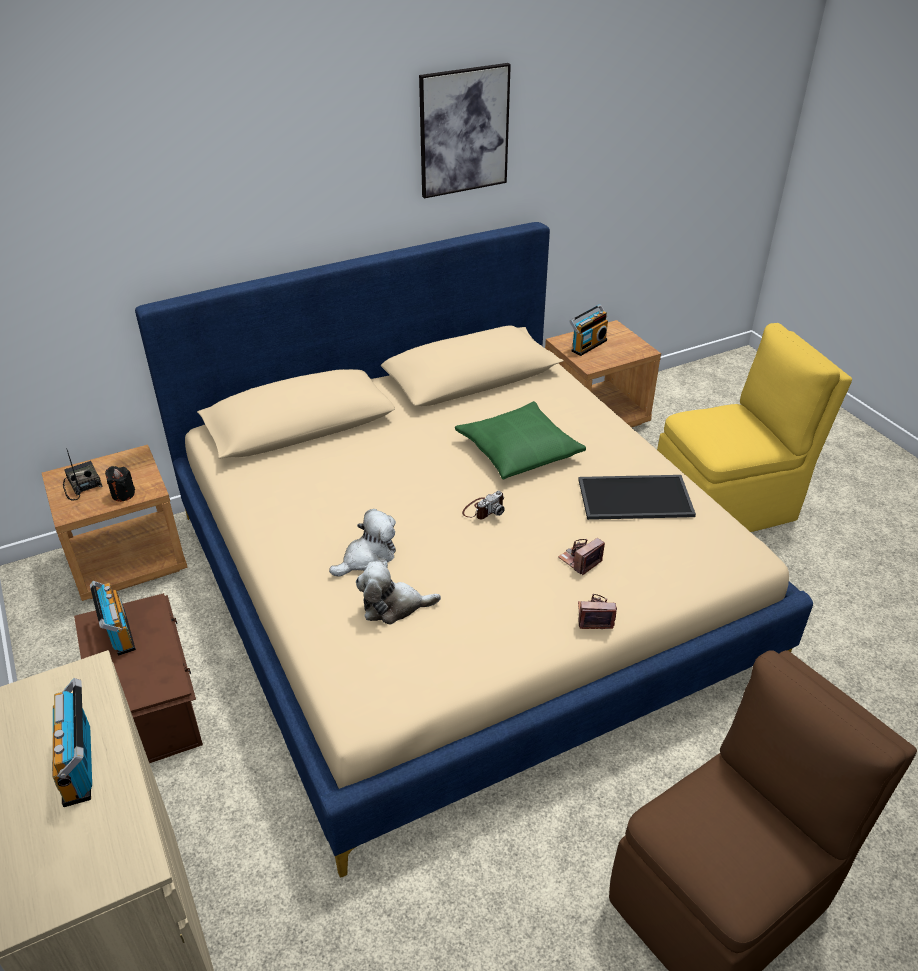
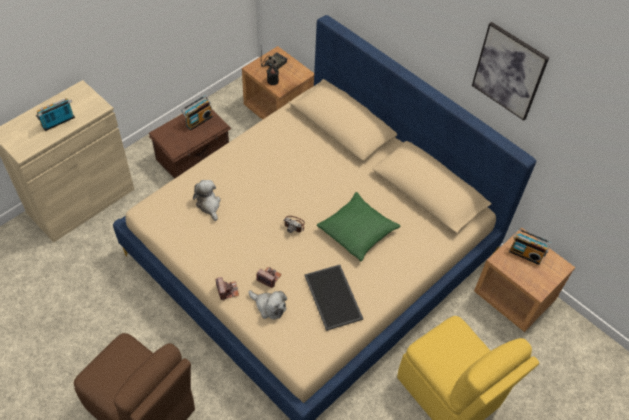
camera: 70 degrees right, 15 degrees up
(368, 558) = (240, 186): plush toy -> plush toy (269, 306)

